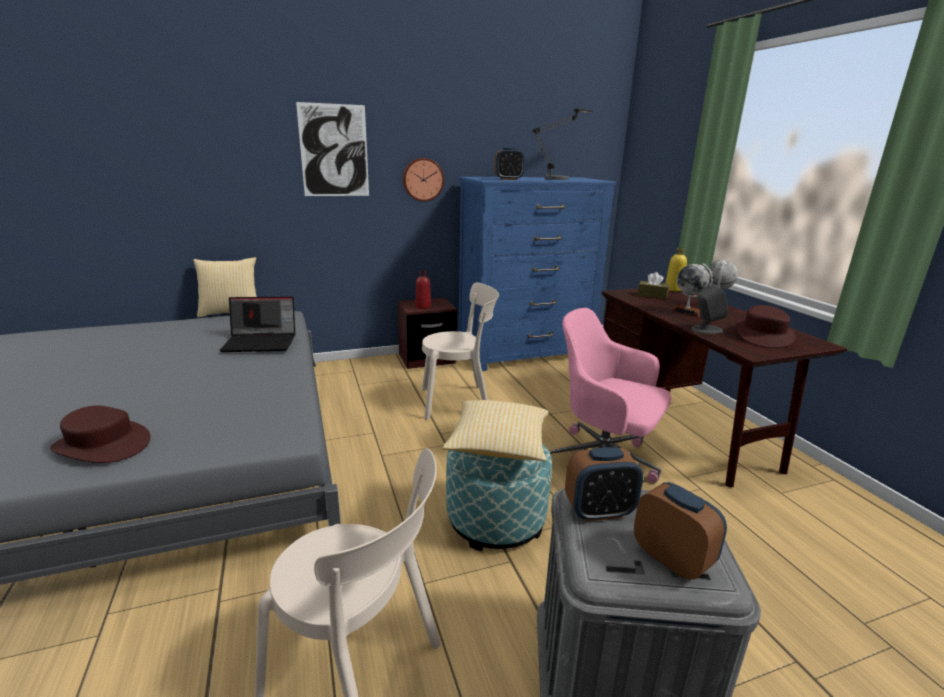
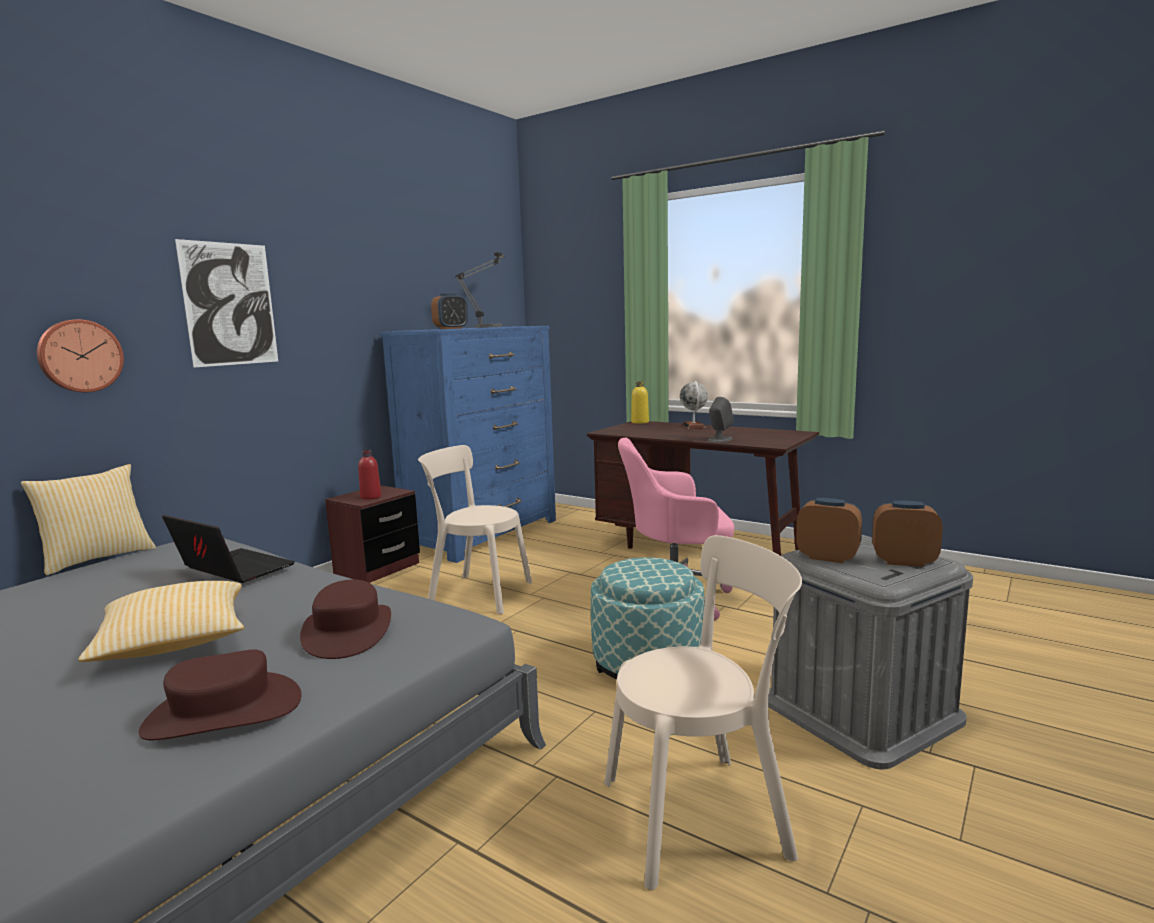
camera: 35 degrees left, 10 degrees down
(261, 342) = (231, 569): laptop -> laptop turned 105 degrees counterclockwise
(422, 179) = (339, 337): wall clock -> wall clock (80, 356)
(459, 402) = (476, 593): beige chair -> beige chair turned 120 degrees counterclockwise
(498, 446) = (650, 572): pillow -> pillow (174, 643)
(599, 511) = (827, 557): alarm clock -> alarm clock turned 105 degrees counterclockwise
(652, 295) = (634, 428): brown tissue box -> none
(687, 311) = (682, 433): globe -> none
(763, 336) = (761, 435): brown hat -> brown hat (348, 631)

